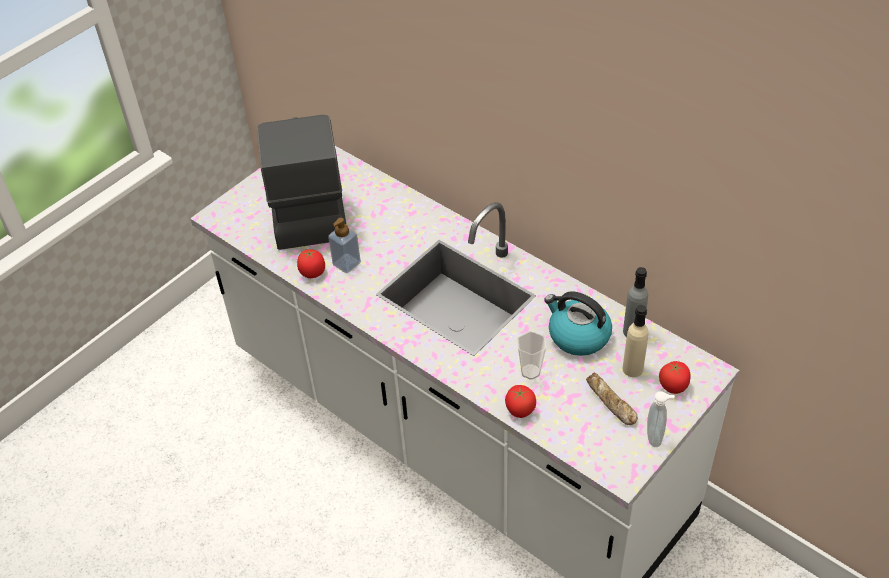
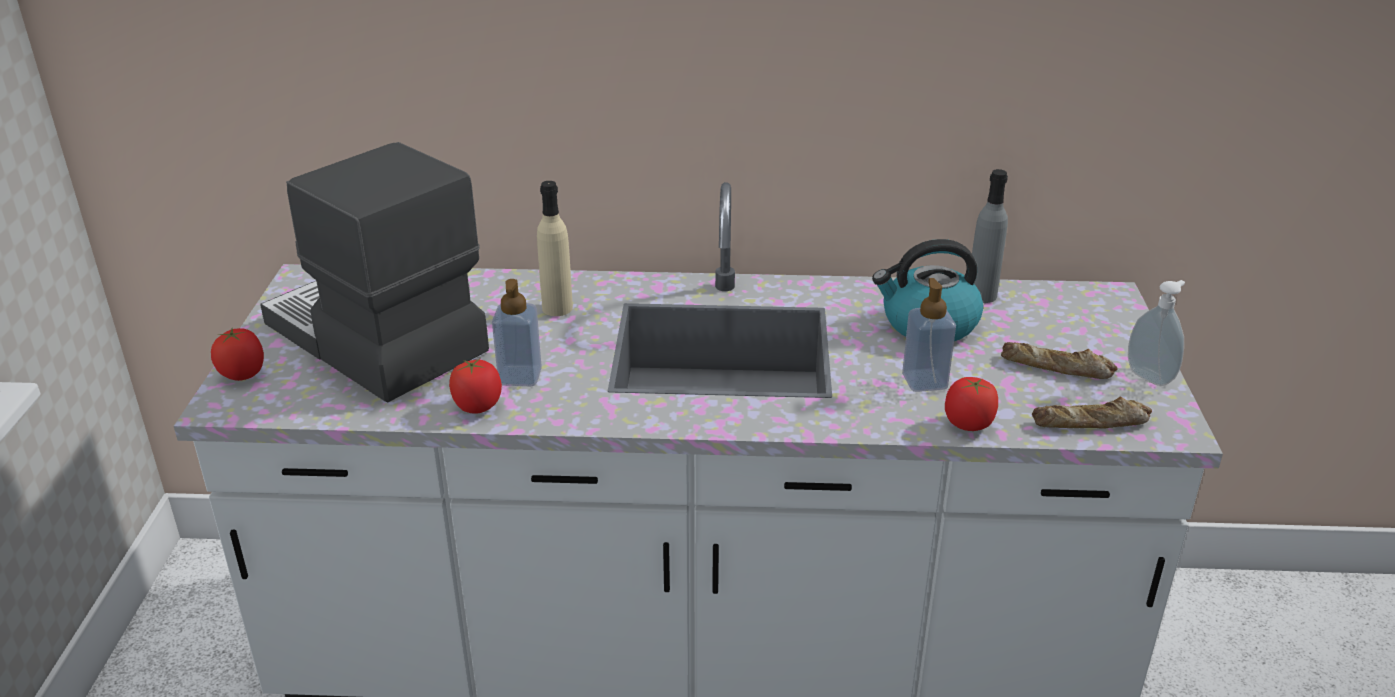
camera: 40 degrees left, 15 degrees down
(530, 371) = (924, 381): cup -> soap dispenser
(583, 446) = (1091, 423): none -> bread
(632, 369) = (1032, 327): beige bottle -> beige bottle (557, 308)
(673, 386) = (1096, 323): tomato -> tomato (243, 374)

